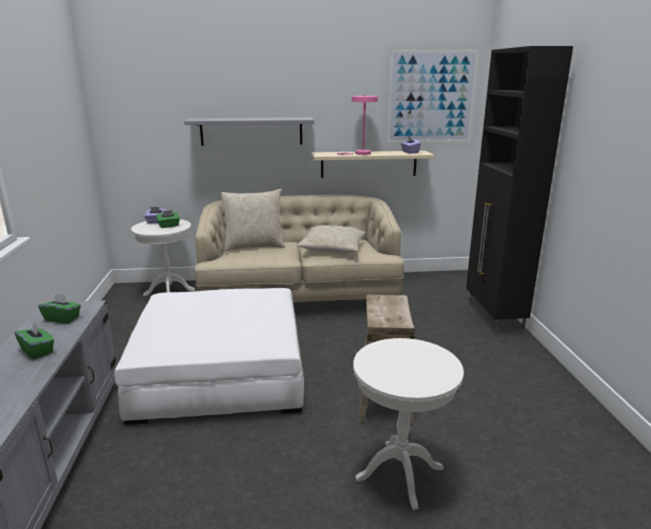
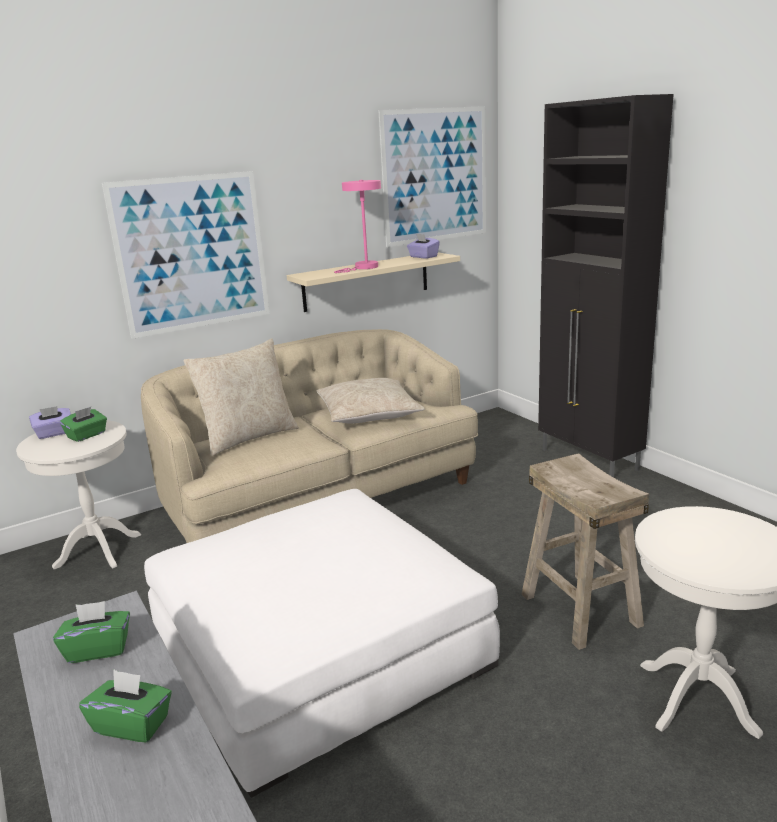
camera: 25 degrees left, 0 degrees up
(251, 131) = (192, 253): grey shelf -> picture

